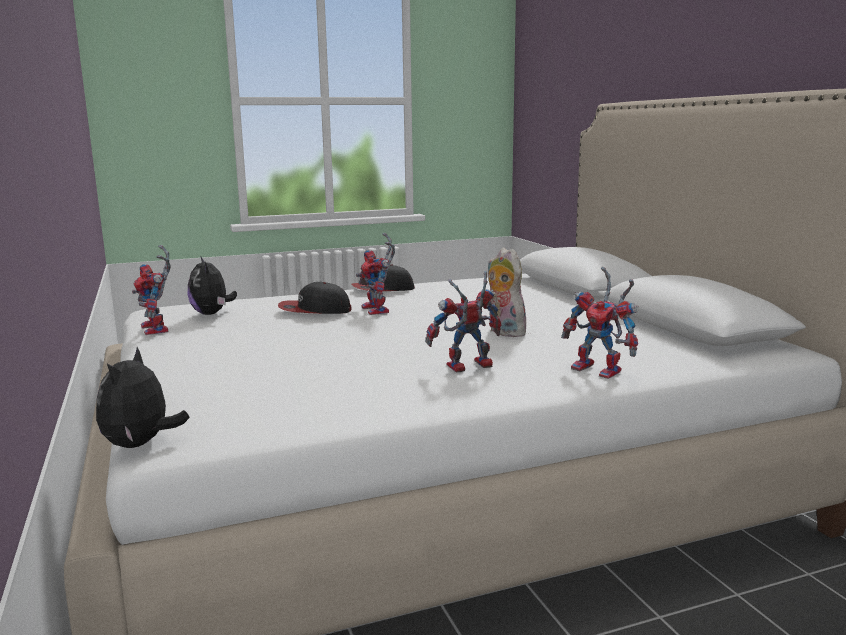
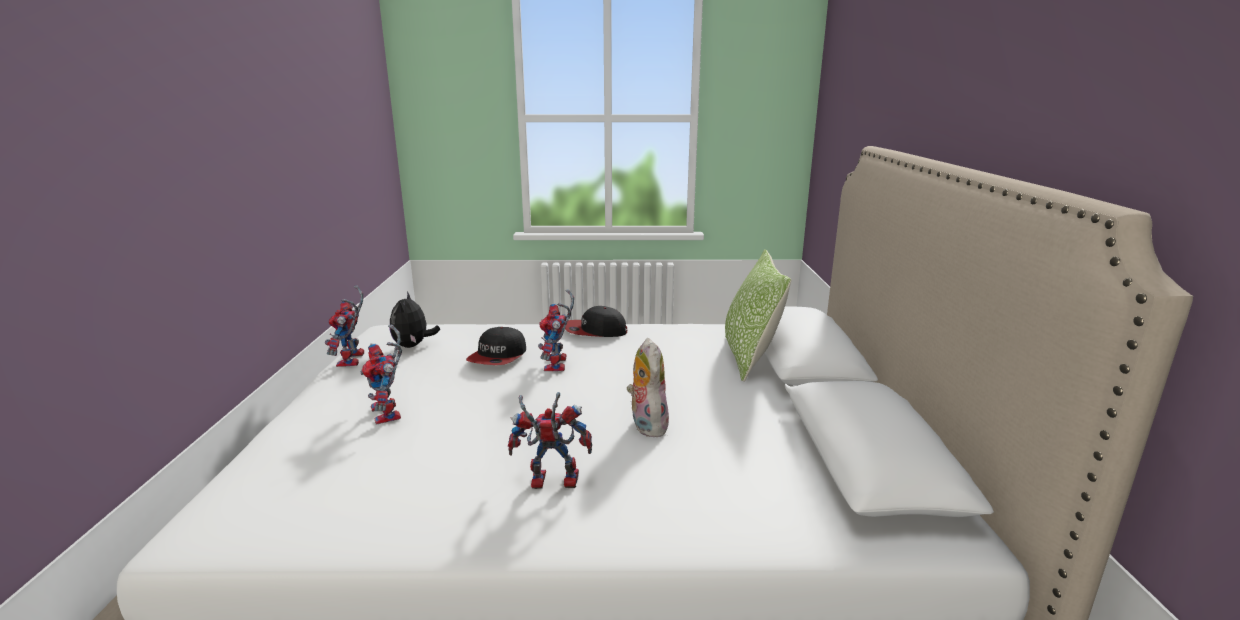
camera: 20 degrees right, 5 degrees up
(140, 444) = (173, 532): plush toy -> none
(314, 310) = (498, 357): cap -> cap turned 90 degrees counterclockwise
(539, 290) = (749, 357): none -> pillow
(602, 371) = (685, 524): toy robot -> toy robot (390, 414)

